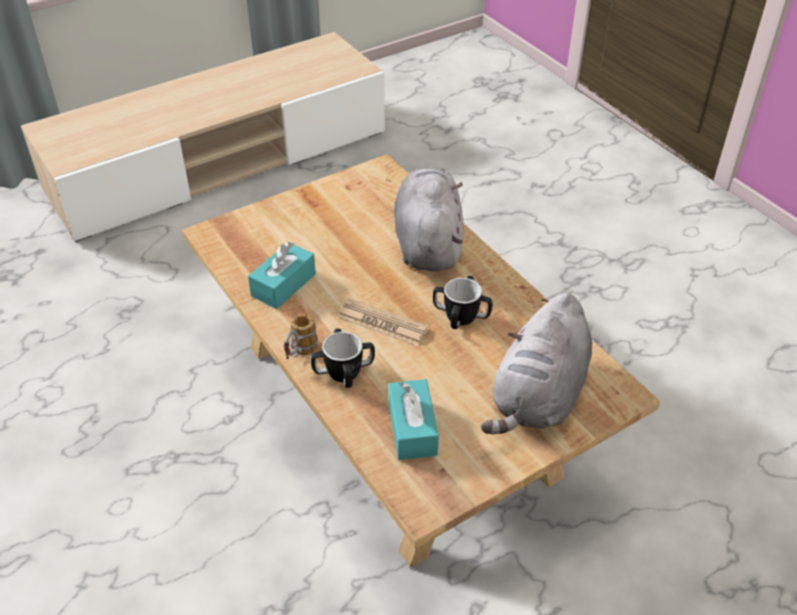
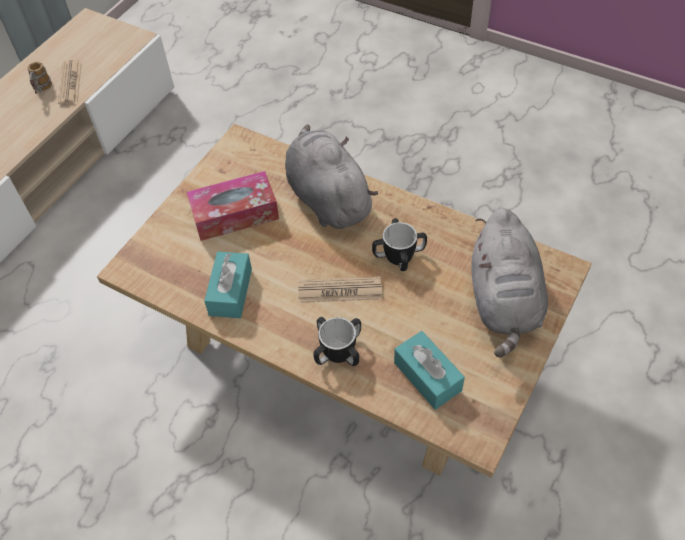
camera: 25 degrees left, 10 degrees up
(280, 85) = (70, 83): none -> newspaper
(299, 354) = (290, 352): mug -> mug (42, 91)
(333, 225) = (235, 214): none -> tissue box

